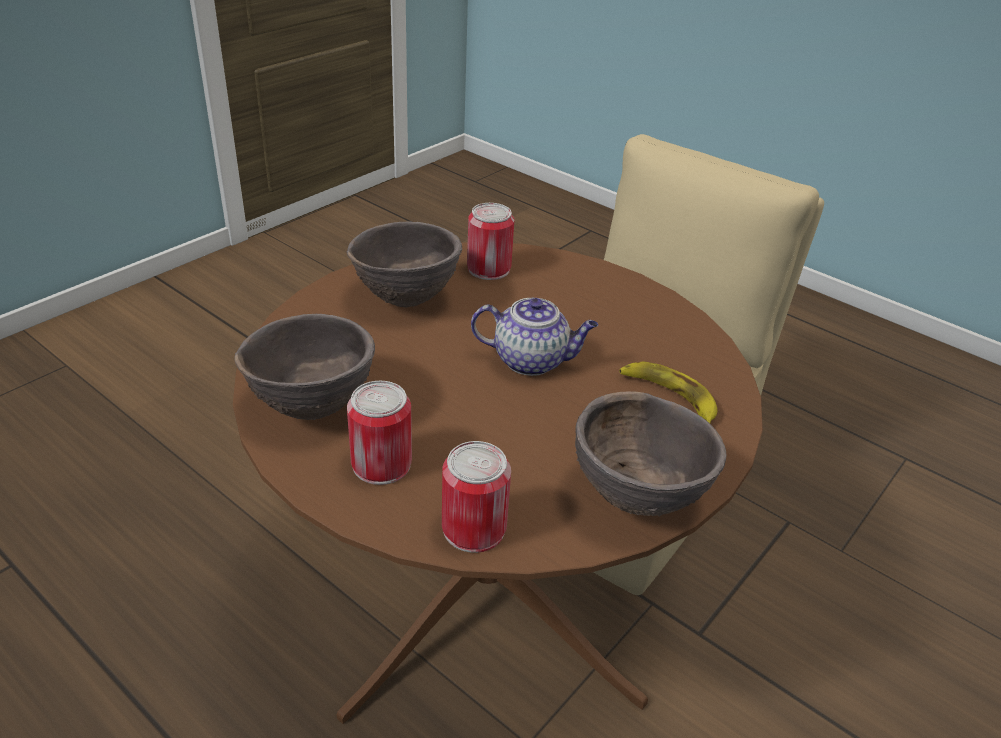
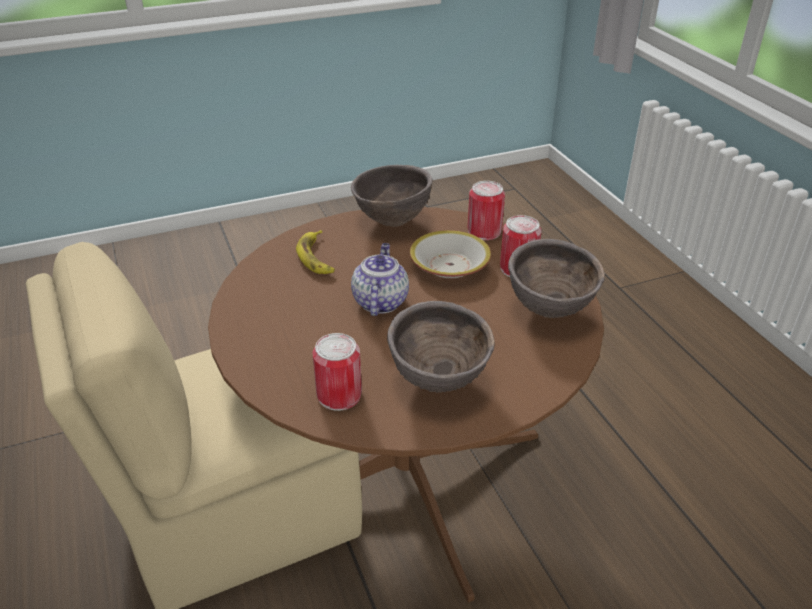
camera: 150 degrees left, 0 degrees up
(484, 438) = (450, 265): none -> bowl
(532, 360) = (380, 301): teapot -> teapot turned 60 degrees clockwise

